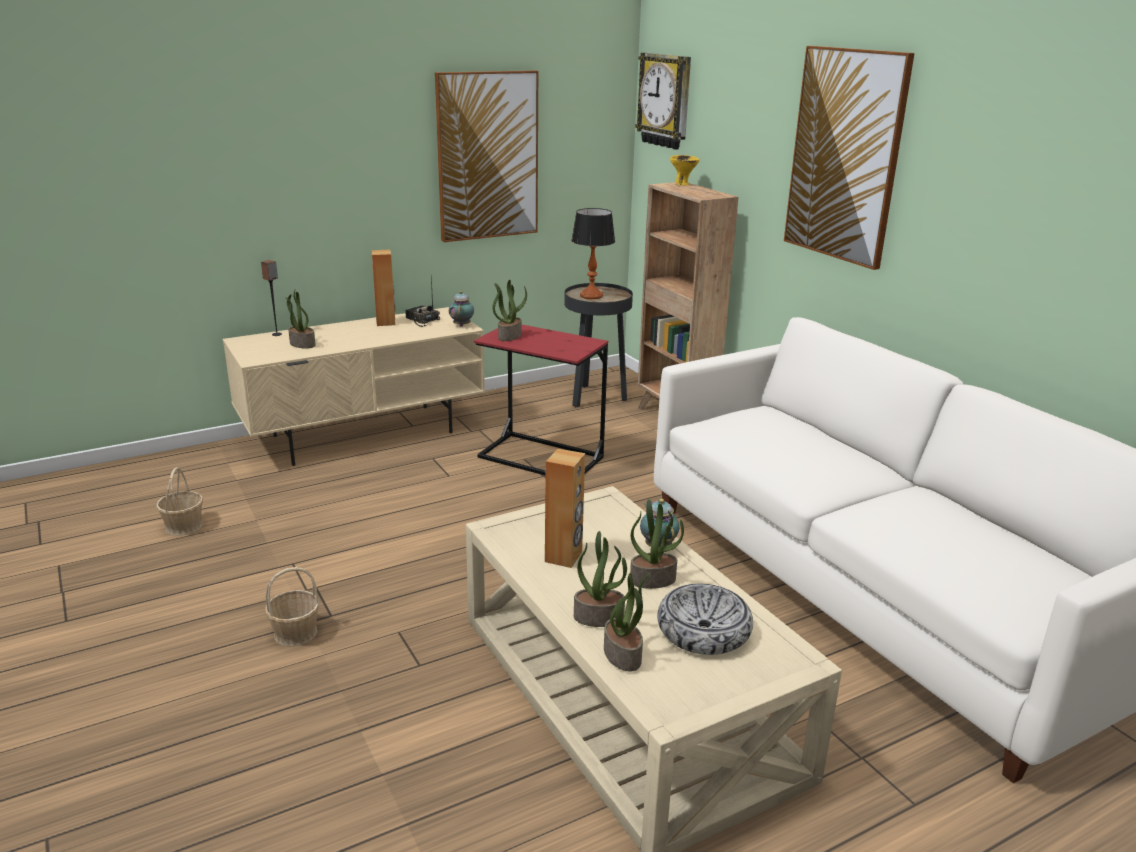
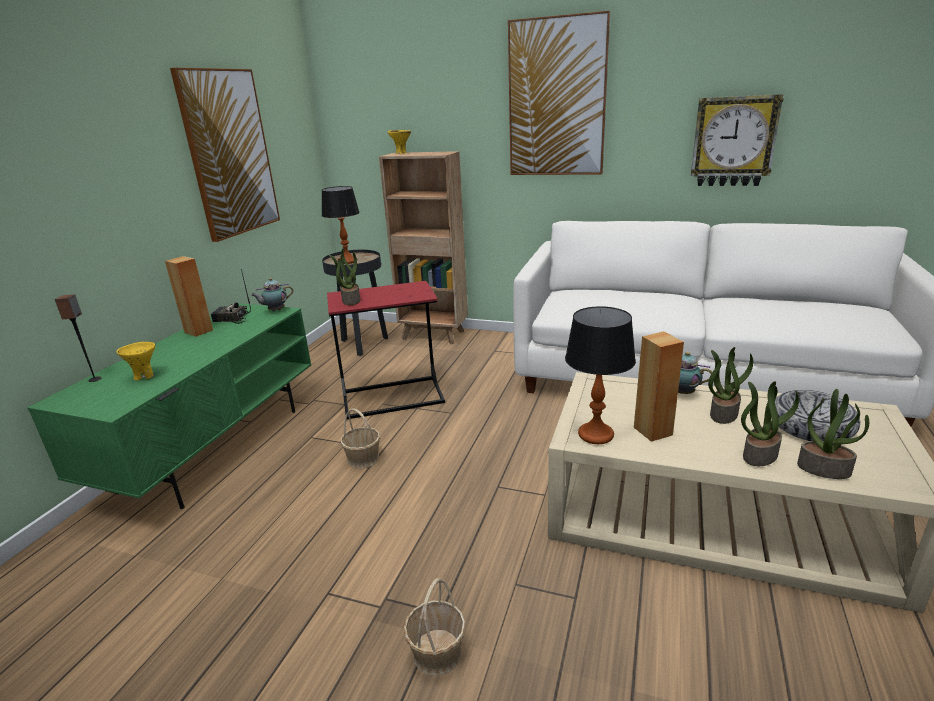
camera: 40 degrees left, 0 degrees up
(184, 526) = (140, 637): basket -> basket (363, 458)
(302, 344) = (144, 376): potted plant -> yellow bowl
(364, 433) = (215, 447): beige tv stand -> green tv stand
(462, 325) = (275, 310): teapot -> teapot turned 75 degrees counterclockwise
(514, 534) = (595, 435): none -> table lamp
(665, 100) = (352, 92): wall clock -> wall clock (733, 141)

